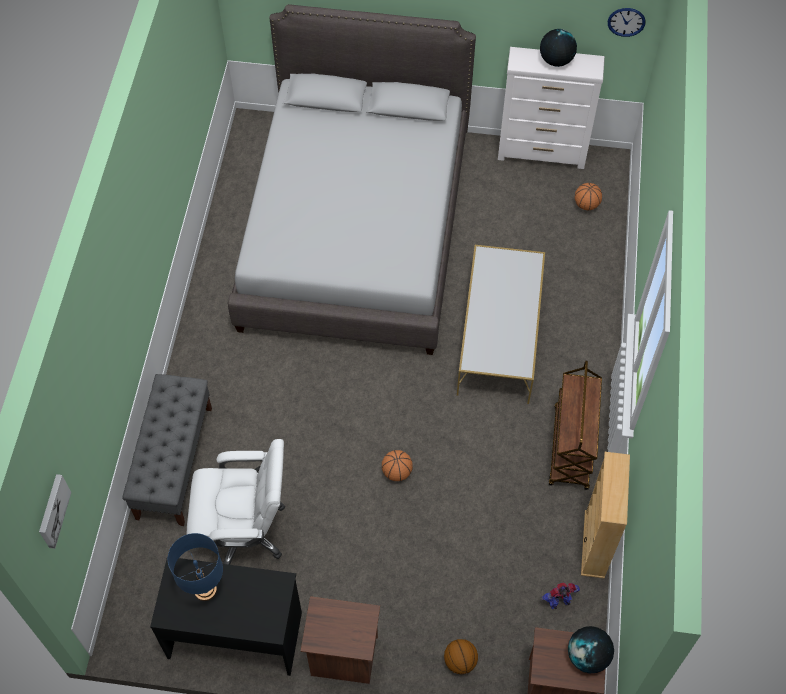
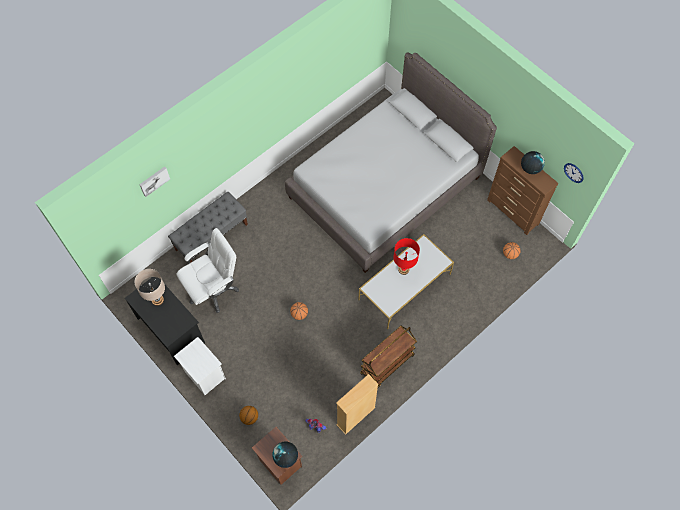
camera: 40 degrees right, 5 degrees up
(52, 511) = (103, 219): picture -> picture (154, 180)
(205, 590) = (158, 300): blue table lamp -> beige table lamp
(244, 530) = (213, 289): white office chair -> white office chair turned 75 degrees counterclockwise
(343, 657) = (204, 375): brown nightstand -> white nightstand
(492, 305) = (403, 269): none -> red table lamp
(542, 153) = (513, 212): white dresser -> brown dresser

